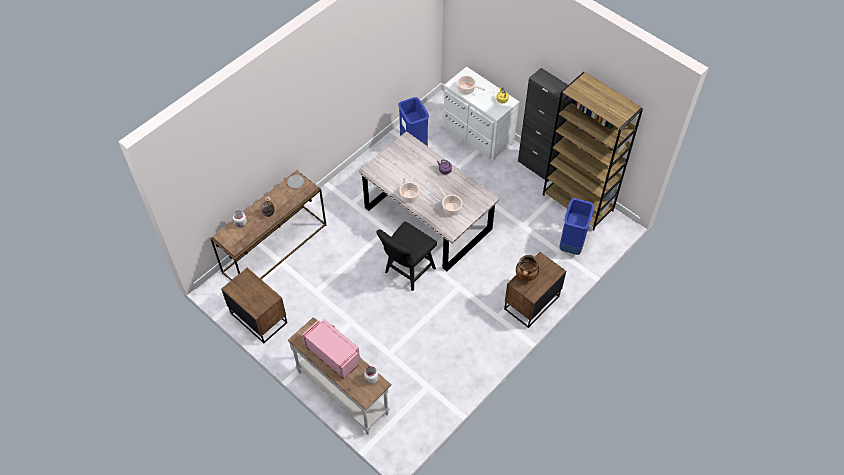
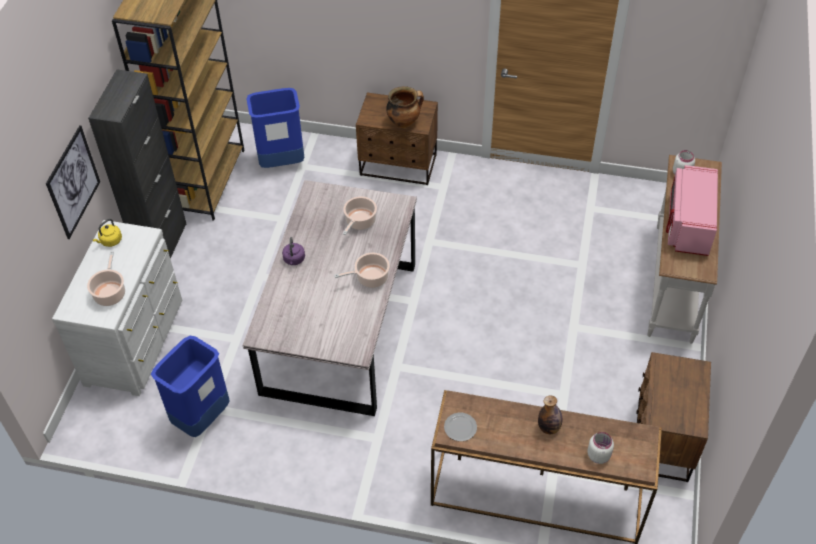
camera: 120 degrees left, 5 degrees down
(407, 272) = (449, 305): black chair -> none
(517, 67) = (73, 182): none -> picture

